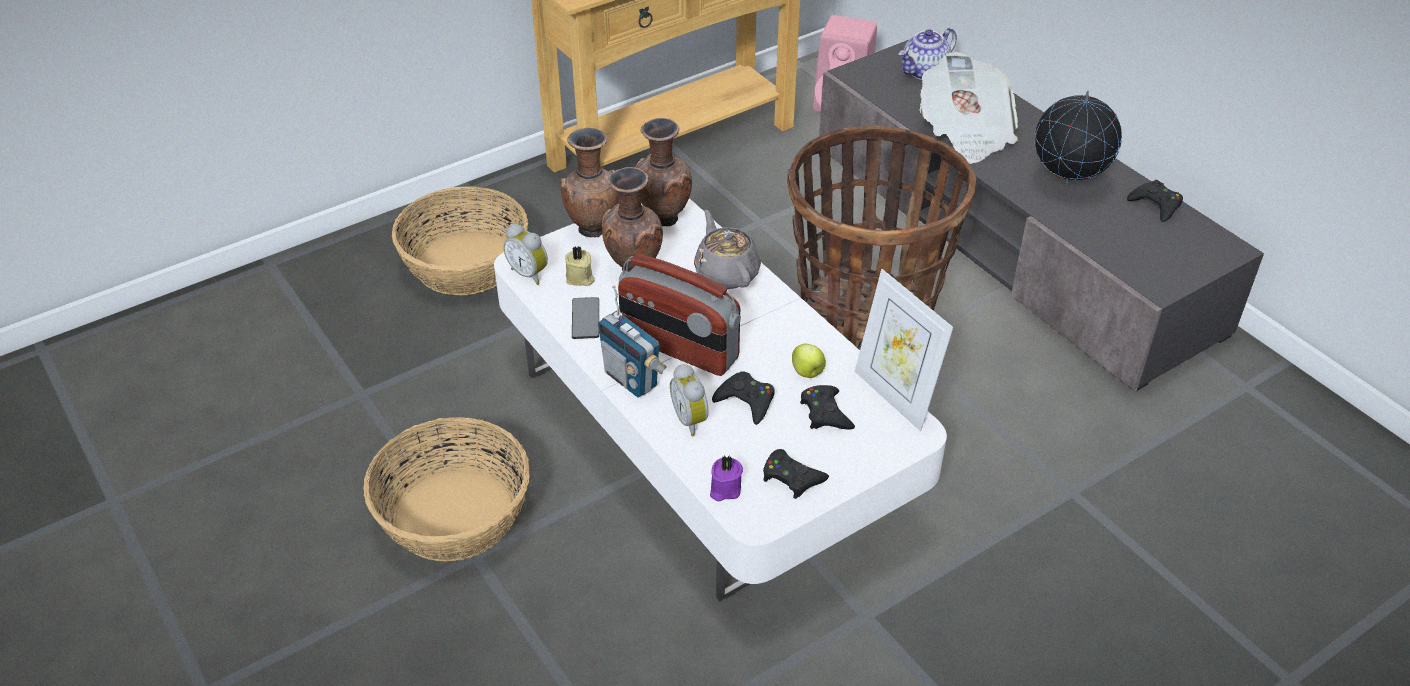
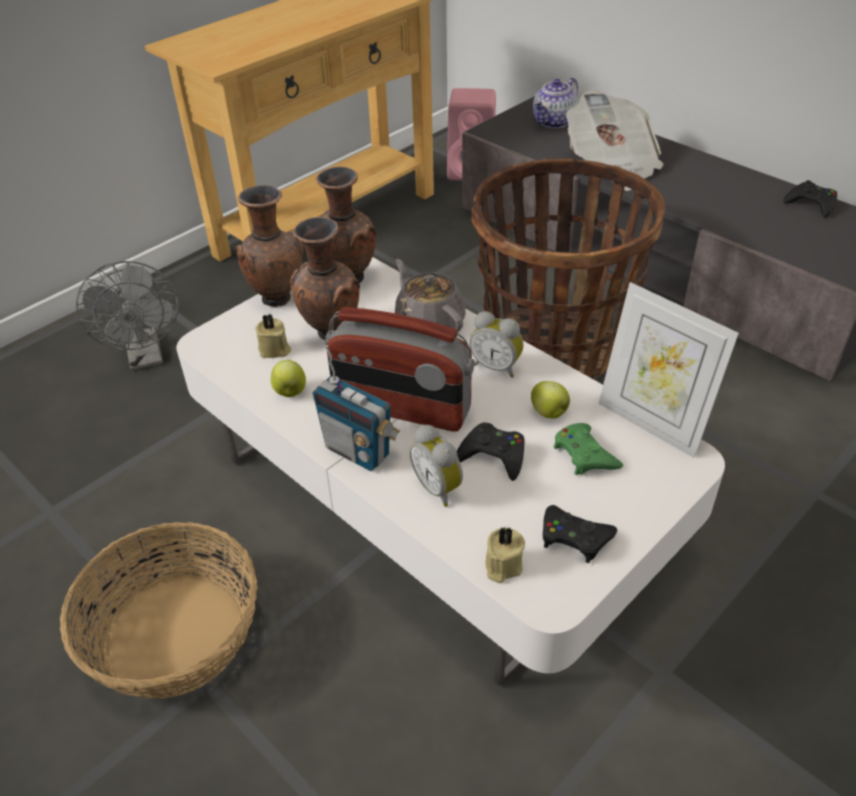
camera: 10 degrees left, 0 degrees up
(466, 263) = (146, 357): basket -> grey fan
(530, 273) = (218, 353): alarm clock -> alarm clock (496, 366)
(585, 319) = (290, 392): phone -> apple
(724, 489) = (502, 566): purple candle -> beige candle
(825, 413) = (584, 454): black game controller -> green game controller
(1068, 181) = (723, 195): globe -> none

